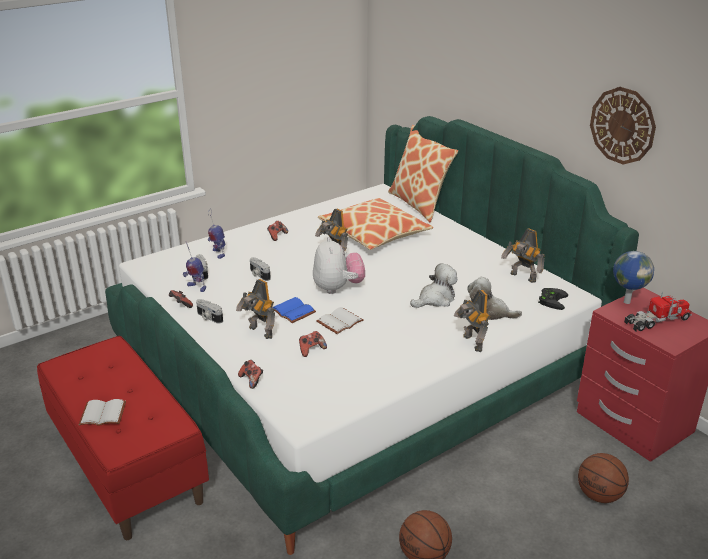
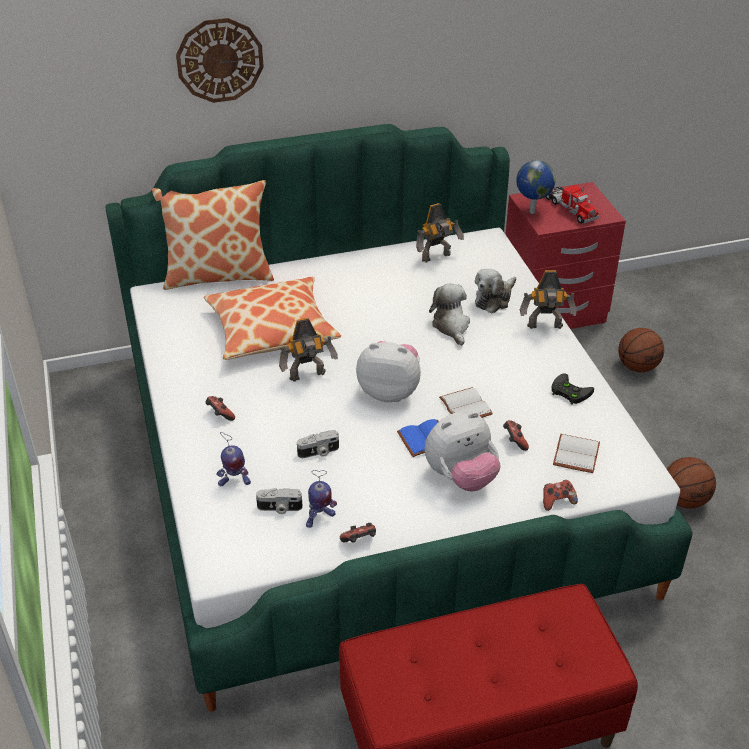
camera: 70 degrees left, 10 degrees up
(104, 413) = (523, 673): white book -> white book (575, 453)
(208, 317) = (405, 518): camera -> none
(259, 333) = (461, 477): toy robot -> plush toy
(551, 299) = (488, 254): black game controller -> black game controller (568, 391)
(622, 125) = (458, 56): wall clock -> wall clock (220, 60)
(657, 321) = (570, 208): toy truck -> toy truck turned 150 degrees clockwise

